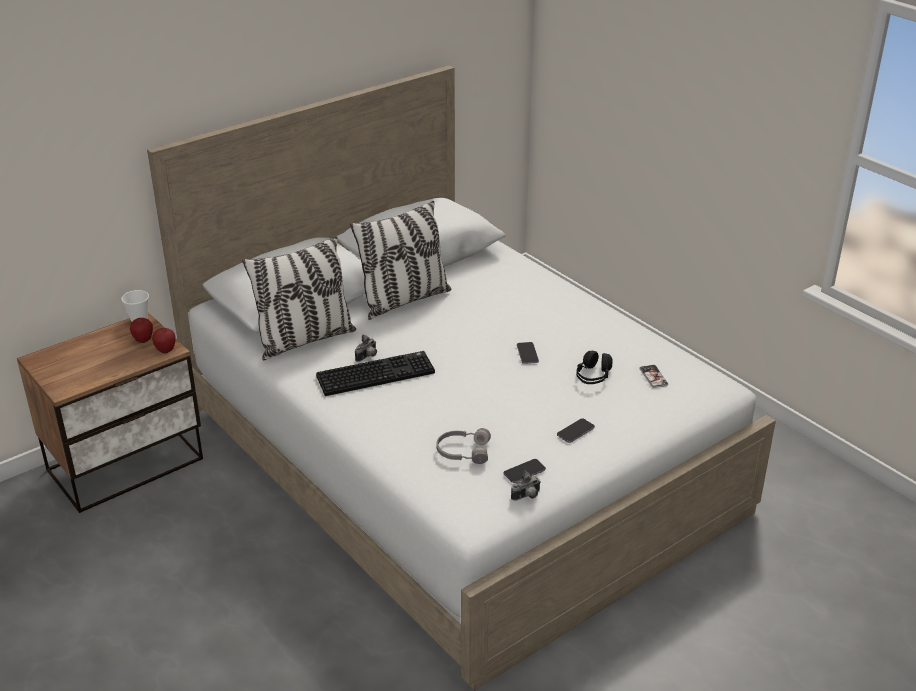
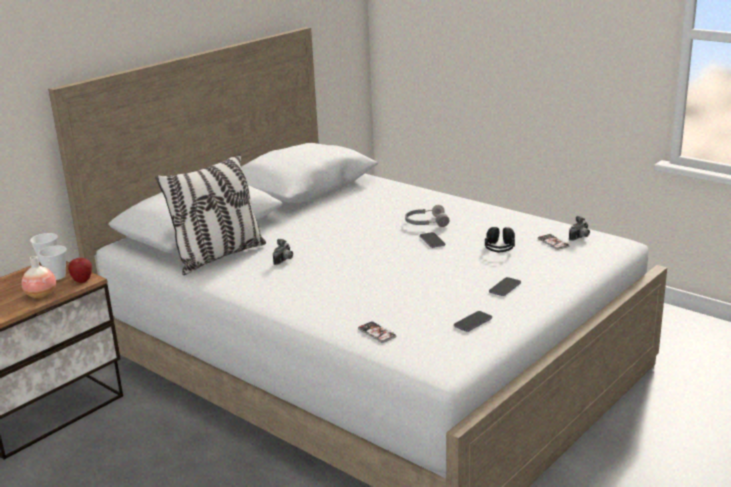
camera: 10 degrees left, 10 degrees down
(123, 363) = (41, 295): none -> vase
(143, 340) = (57, 276): apple -> cup
(376, 373) = (297, 271): keyboard -> none
(404, 300) = (302, 219): pillow -> none
(426, 469) = (377, 333): none -> phone
(463, 451) = (406, 315): grey headphones -> grey headphones (426, 222)
(527, 497) = (485, 340): camera -> camera (580, 238)

